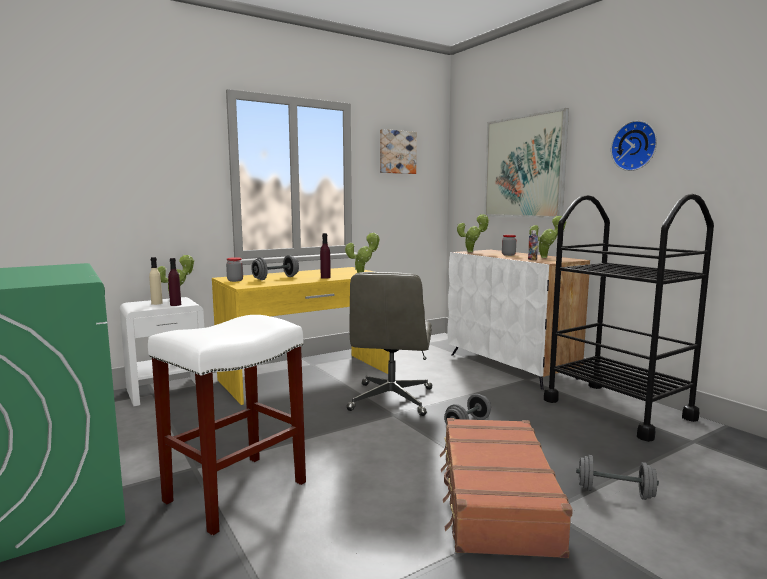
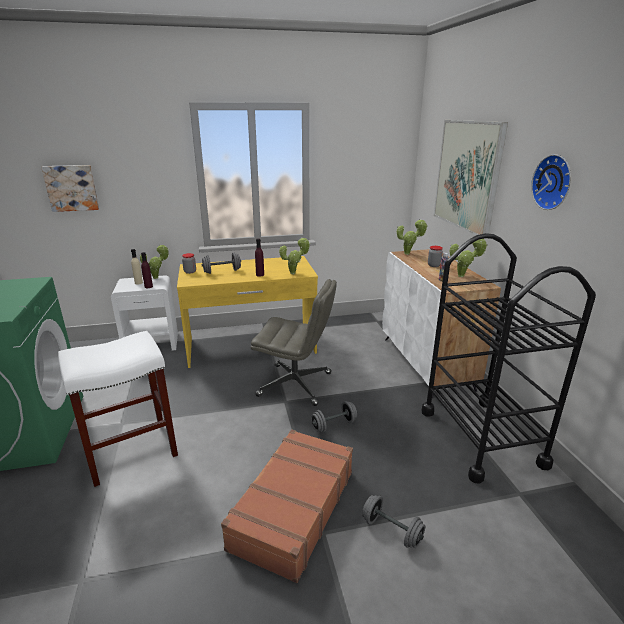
camera: 20 degrees right, 15 degrees up
(391, 400) = (296, 384): grey office chair -> grey office chair turned 105 degrees counterclockwise
(397, 152) = (358, 146): picture -> picture (72, 188)

